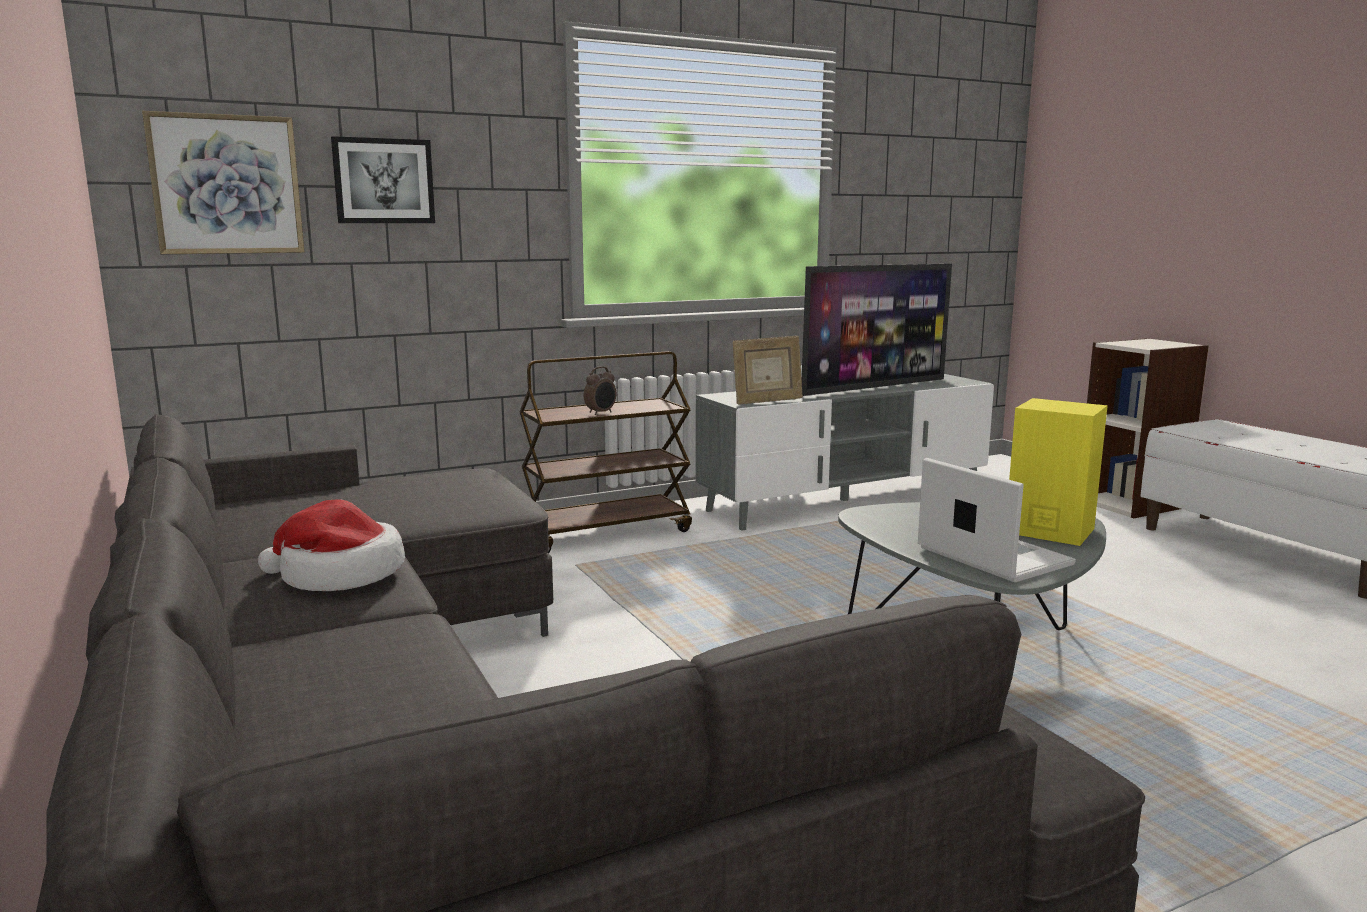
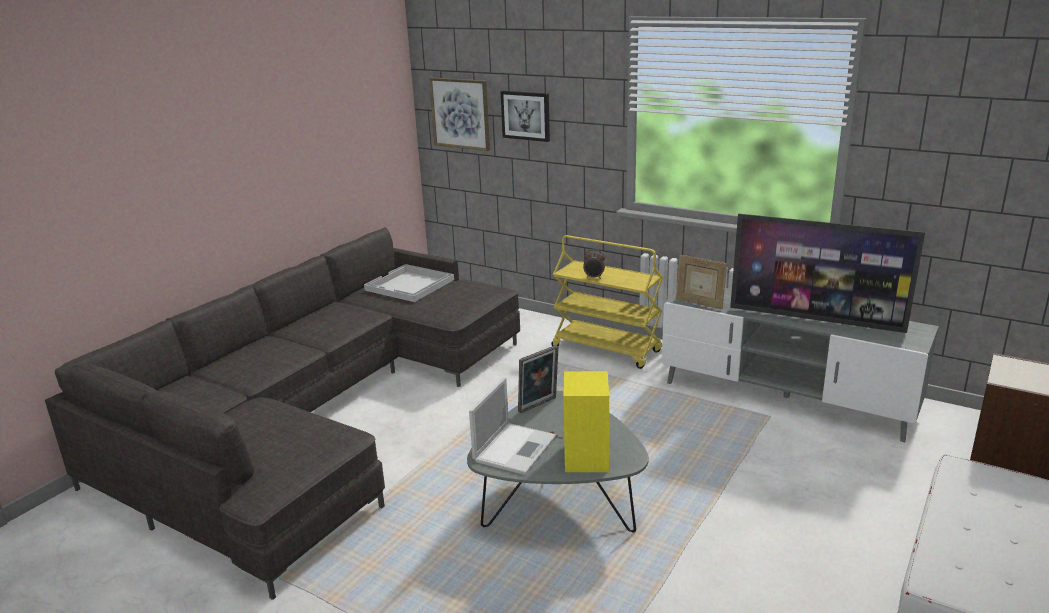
camera: 60 degrees right, 10 degrees up
(310, 504) = (410, 285): none -> white tray
(339, 575) = (336, 324): hat -> none
(607, 532) = (607, 349): brown cart -> yellow cart
(878, 524) = (539, 405): none -> picture frame

